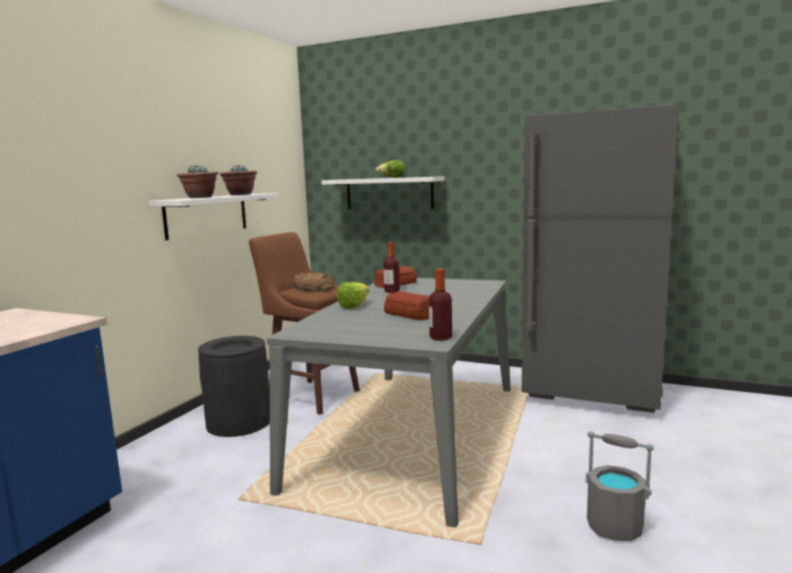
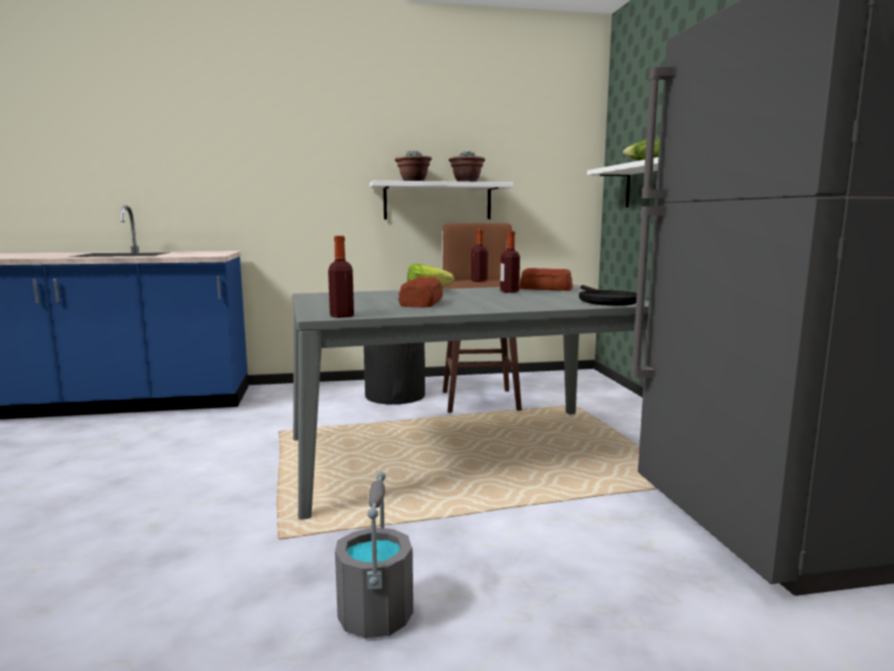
camera: 55 degrees right, 0 degrees up
(314, 288) = (479, 281): bread -> bottle
(471, 284) = (605, 300): none -> black frying pan

